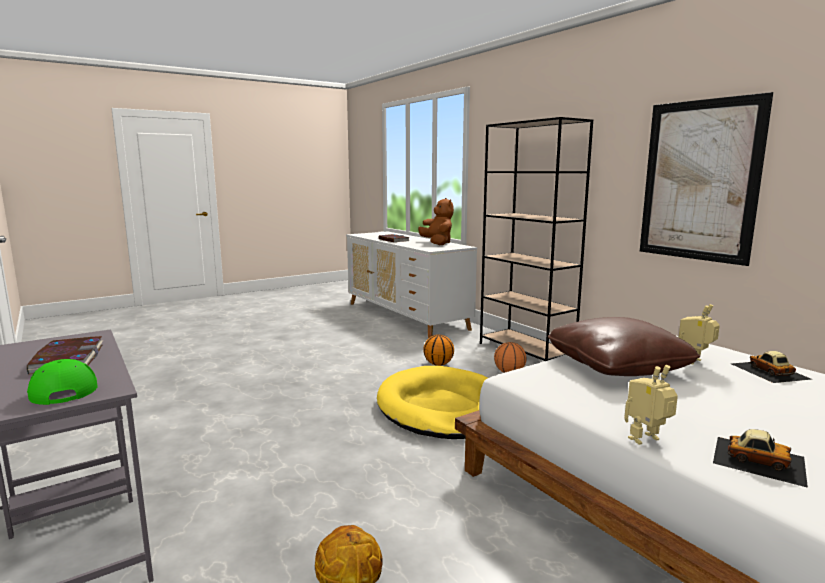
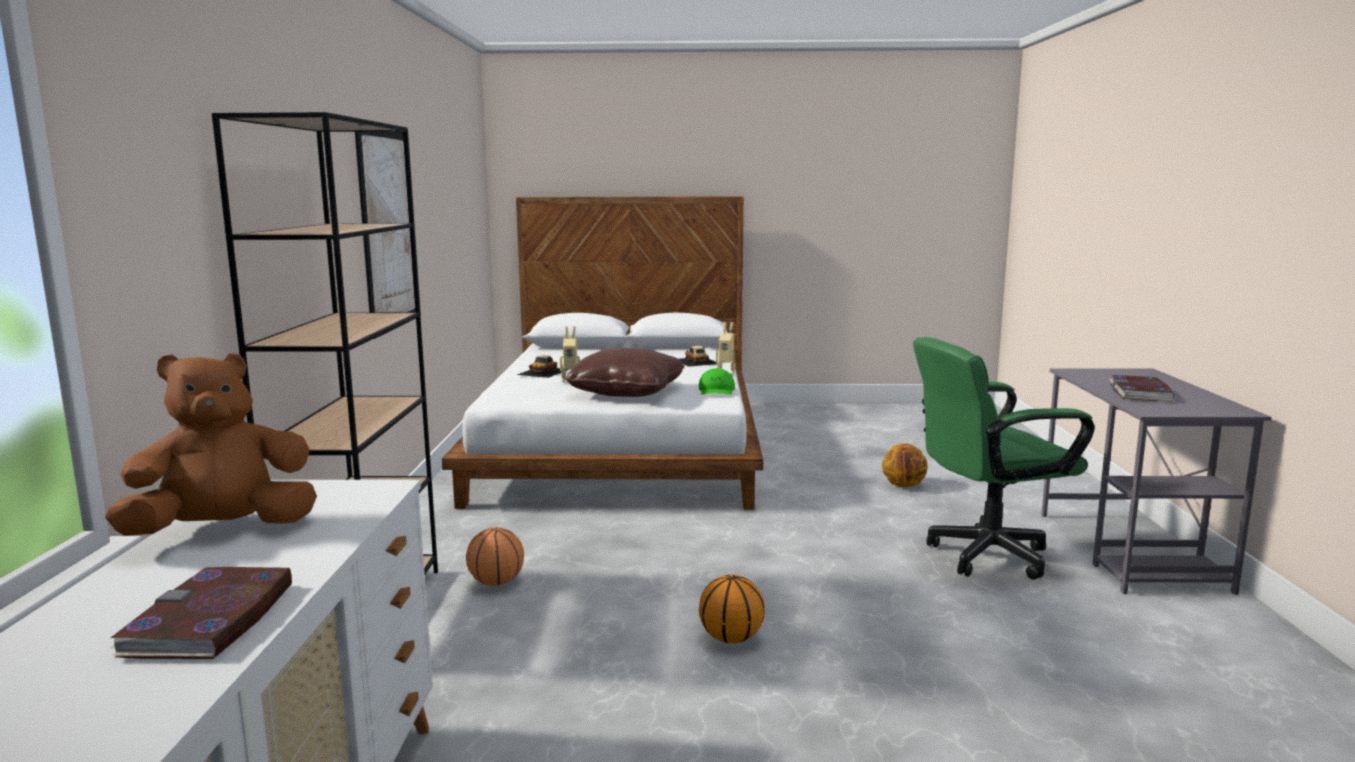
camera: 145 degrees left, 0 degrees up
(64, 388) = (1108, 375): green cap -> green cap (716, 390)
(236, 476) = (984, 558): none -> green office chair
(437, 243) = (224, 530): brown plush toy -> brown plush toy turned 45 degrees clockwise
(439, 364) = (559, 636): basketball -> basketball (730, 638)
(443, 408) = (684, 562): yellow dog bed -> none

